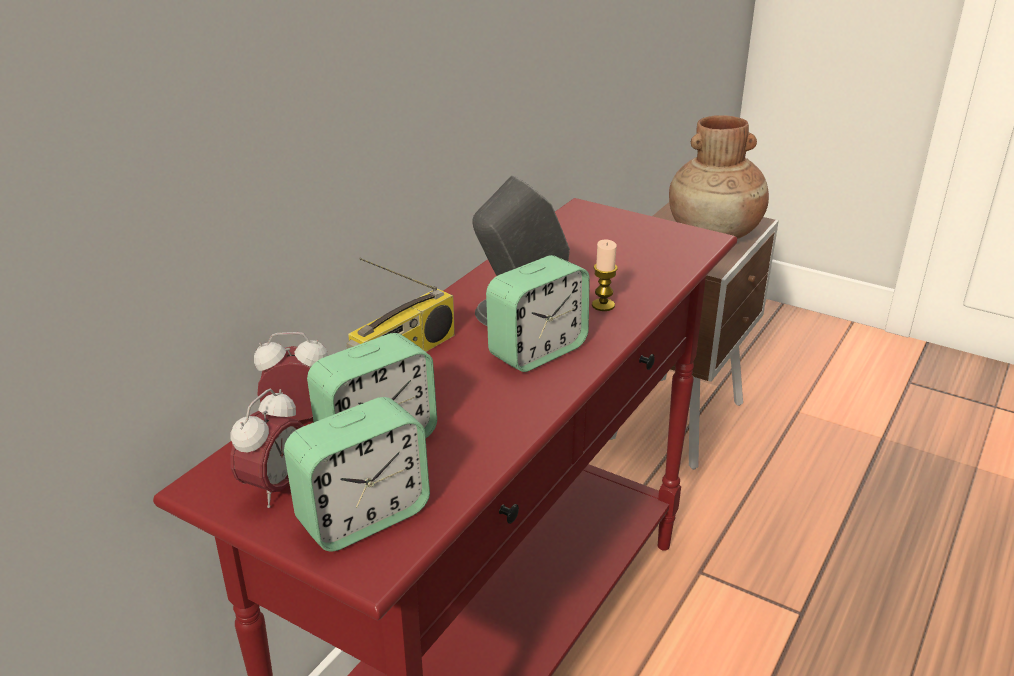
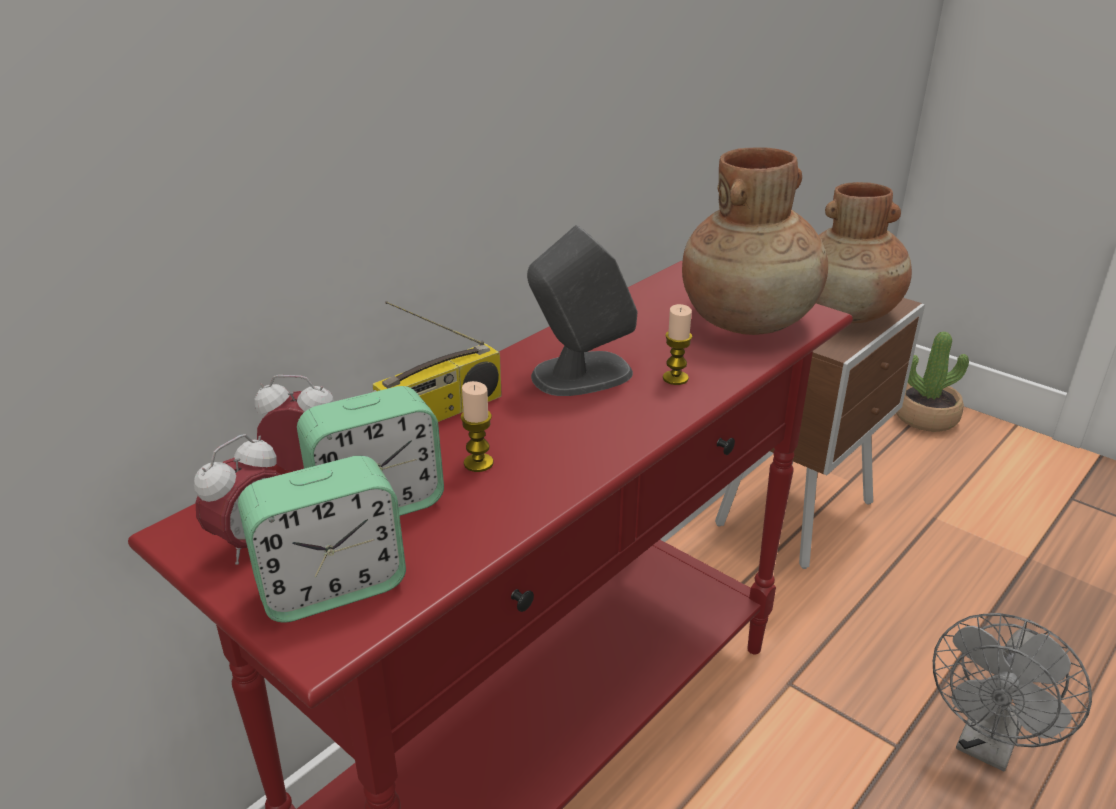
camera: 10 degrees right, 0 degrees up
(455, 396) = (478, 463): none -> candle
(537, 351) = (585, 422): alarm clock -> none
(651, 249) = (749, 321): none -> brown vase
(774, 322) = (925, 417): none -> potted plant
(875, 602) = (987, 745): none -> grey fan

